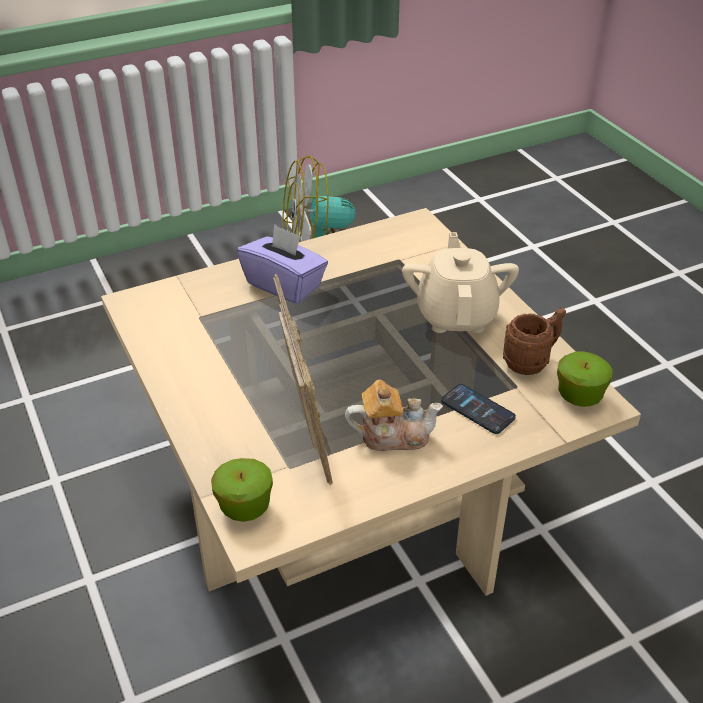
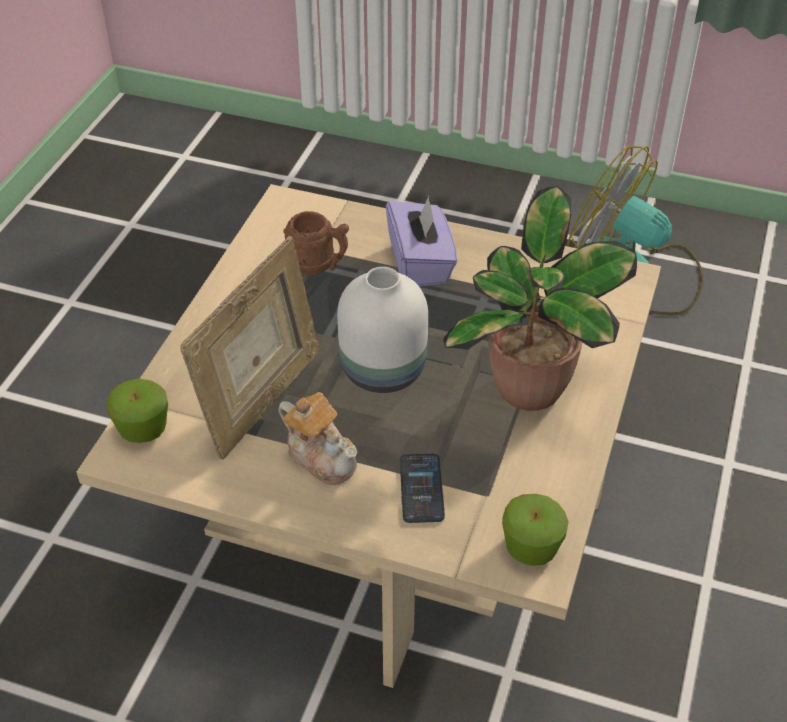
camera: 45 degrees right, 5 degrees up
(354, 359) = (384, 369): none -> white vase
(456, 315) = (530, 391): beige teapot -> potted plant
(531, 362) = (535, 483): brown mug -> brown mug (319, 266)

